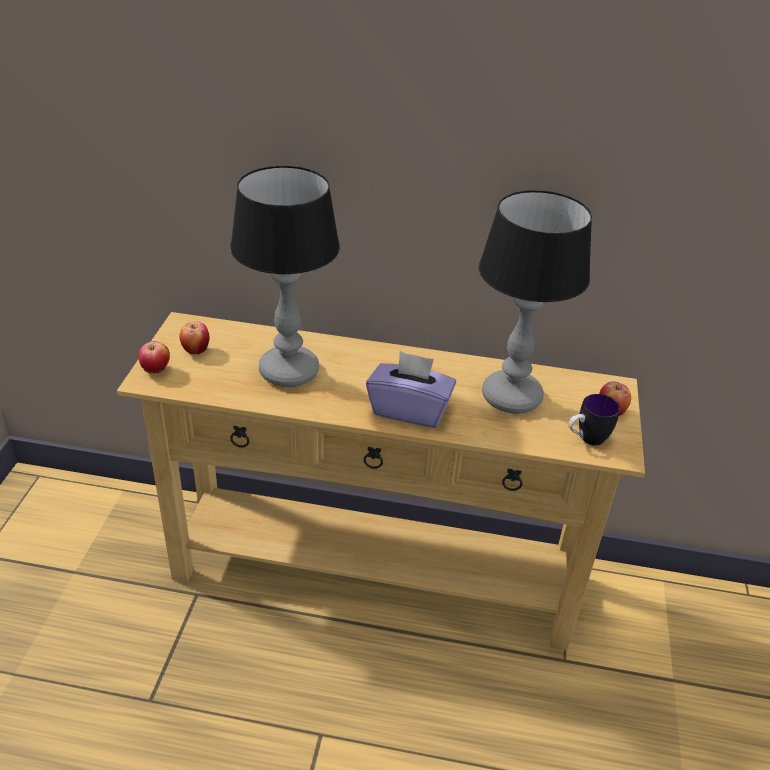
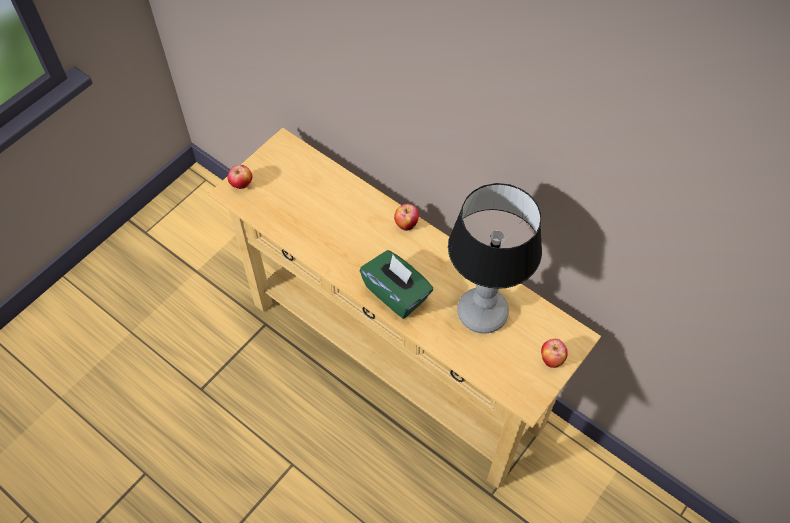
camera: 30 degrees right, 20 degrees up
(196, 350) = (278, 175): apple -> apple (406, 224)
(290, 371) = (333, 221): table lamp -> none
(409, 410) = (396, 293): purple tissue box -> green tissue box
(586, 440) = (510, 377): mug -> none

